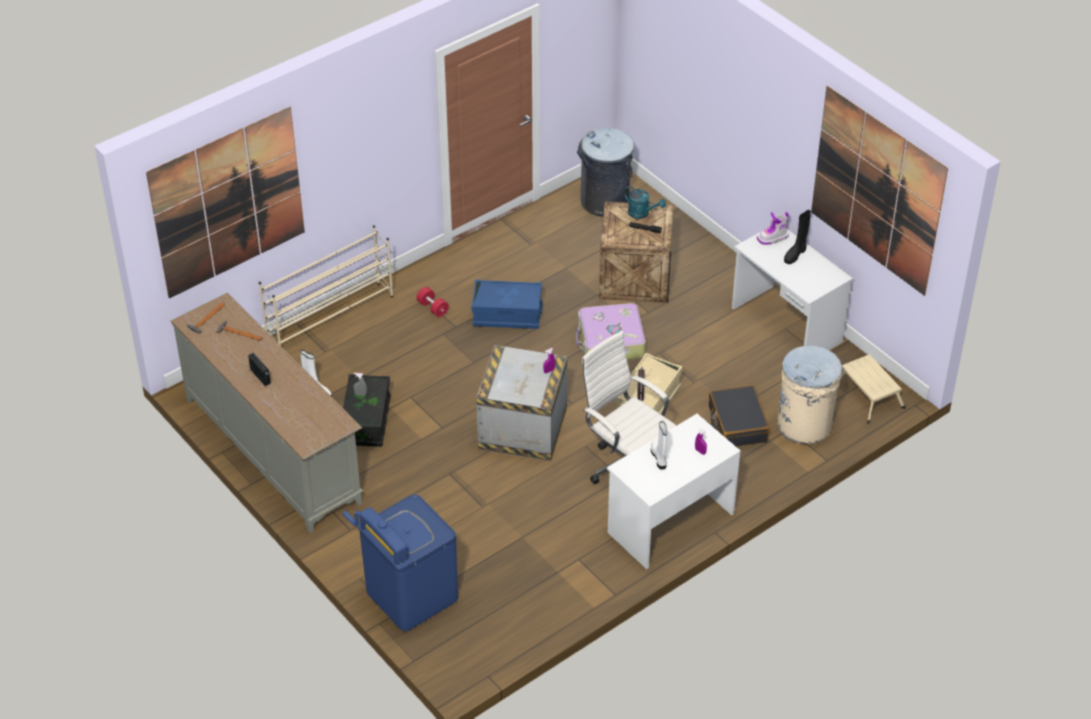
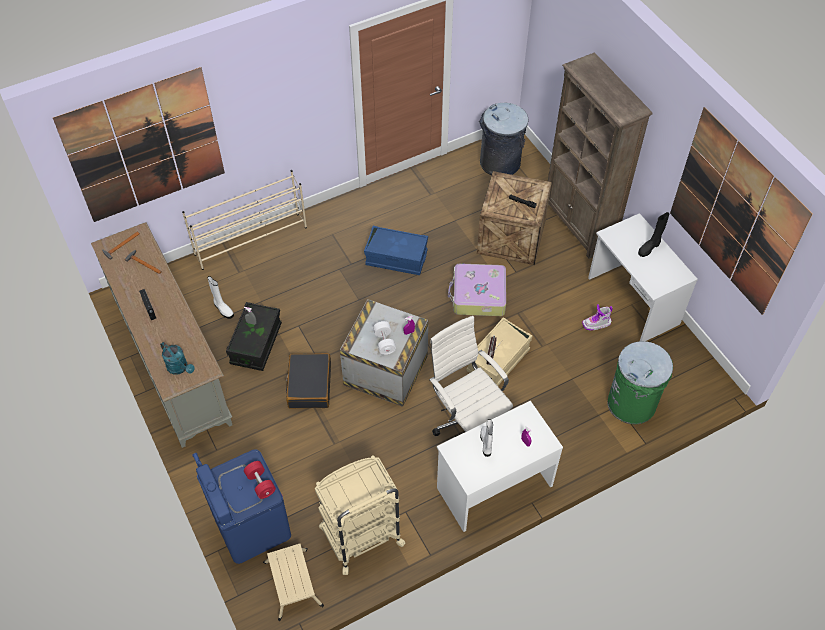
camera: 10 degrees right, 10 degrees up
(432, 308) = (336, 243): red dumbbell -> red dumbbell (260, 483)
(524, 384) = (384, 342): none -> white dumbbell
(535, 587) = (361, 535): none -> beige cart
(642, 213) = (522, 187): turquoise watering can -> turquoise watering can (180, 368)
(710, 255) = (579, 225): none -> brown bookcase
(737, 424) = (572, 394): black suitcase -> black suitcase (309, 385)
(773, 238) = (632, 228): boot -> boot (596, 324)
(805, 424) = (632, 403): beige trash can -> green trash can
(868, 396) = (694, 382): beige step ladder -> beige step ladder (293, 584)

